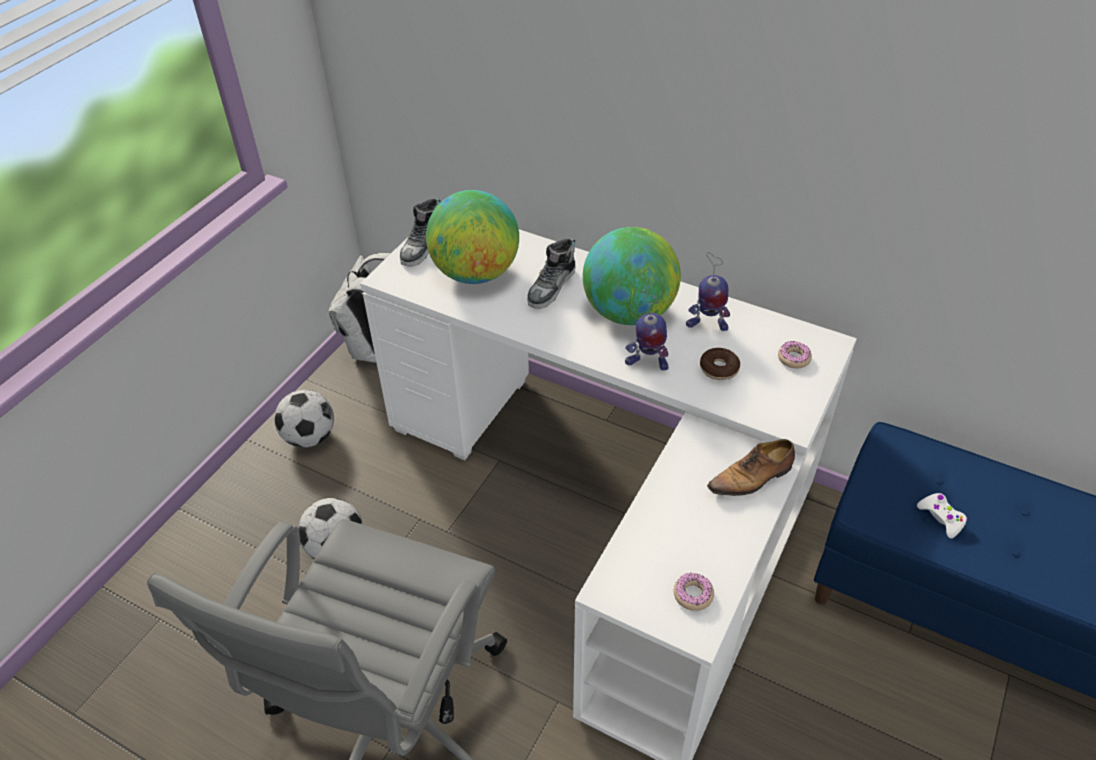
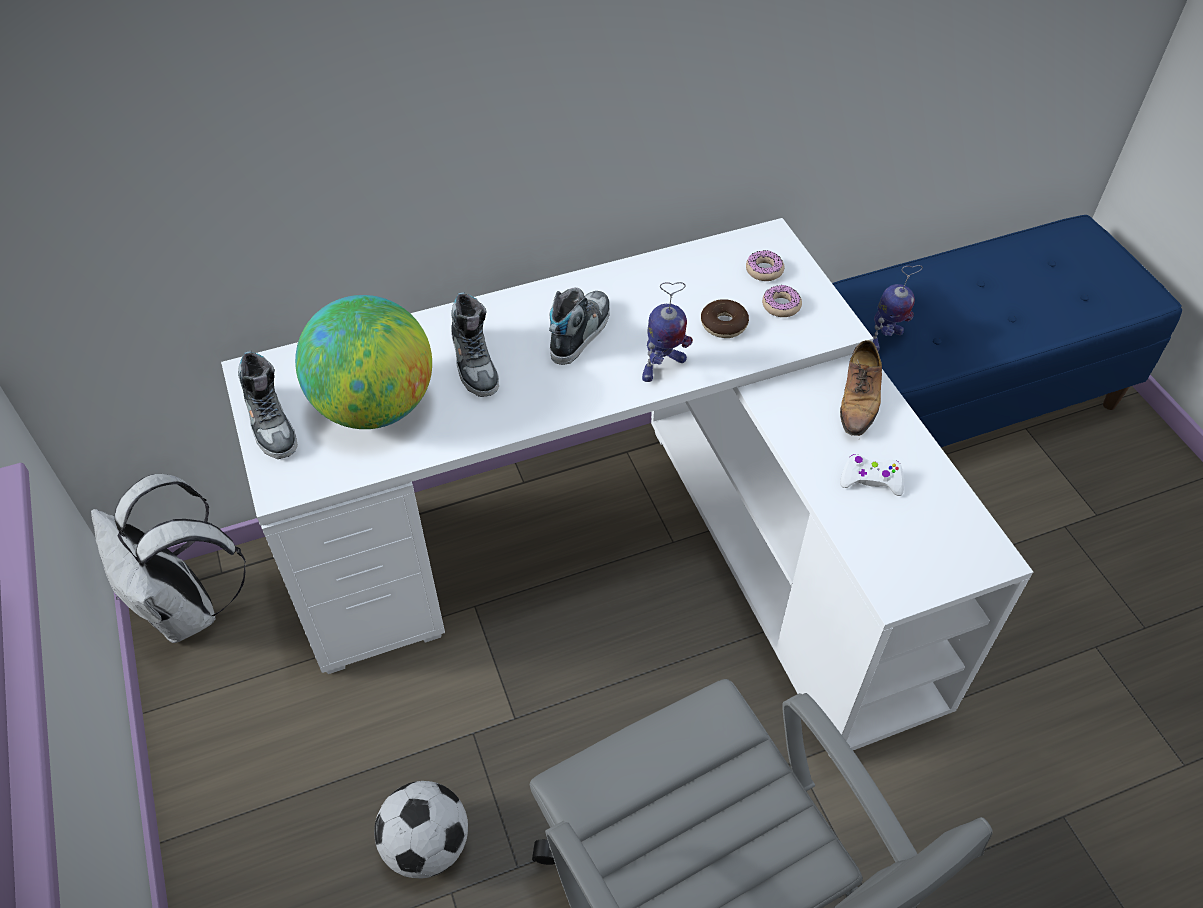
camera: 50 degrees left, 5 degrees up
(310, 437) = (236, 768): football -> none
(628, 312) = (580, 332): globe -> shoe
(693, 595) = (952, 532): donut -> donut (781, 305)
(706, 325) = (660, 293): toy robot -> toy robot (884, 339)
(941, 517) = (946, 331): white game controller -> white game controller (871, 480)

